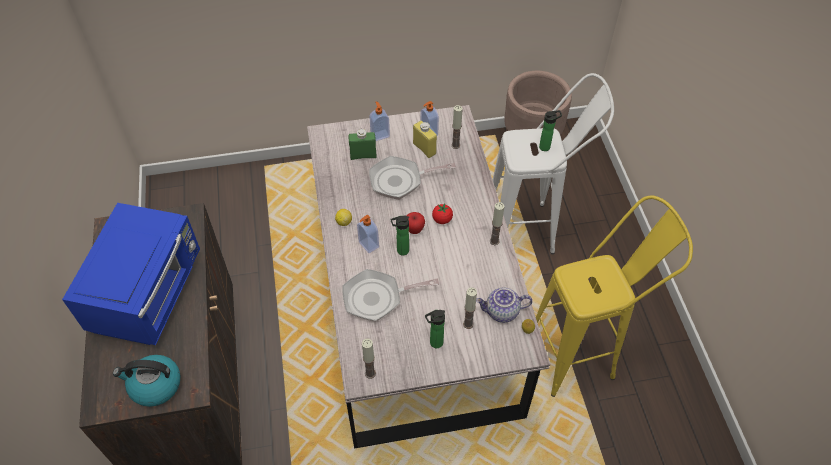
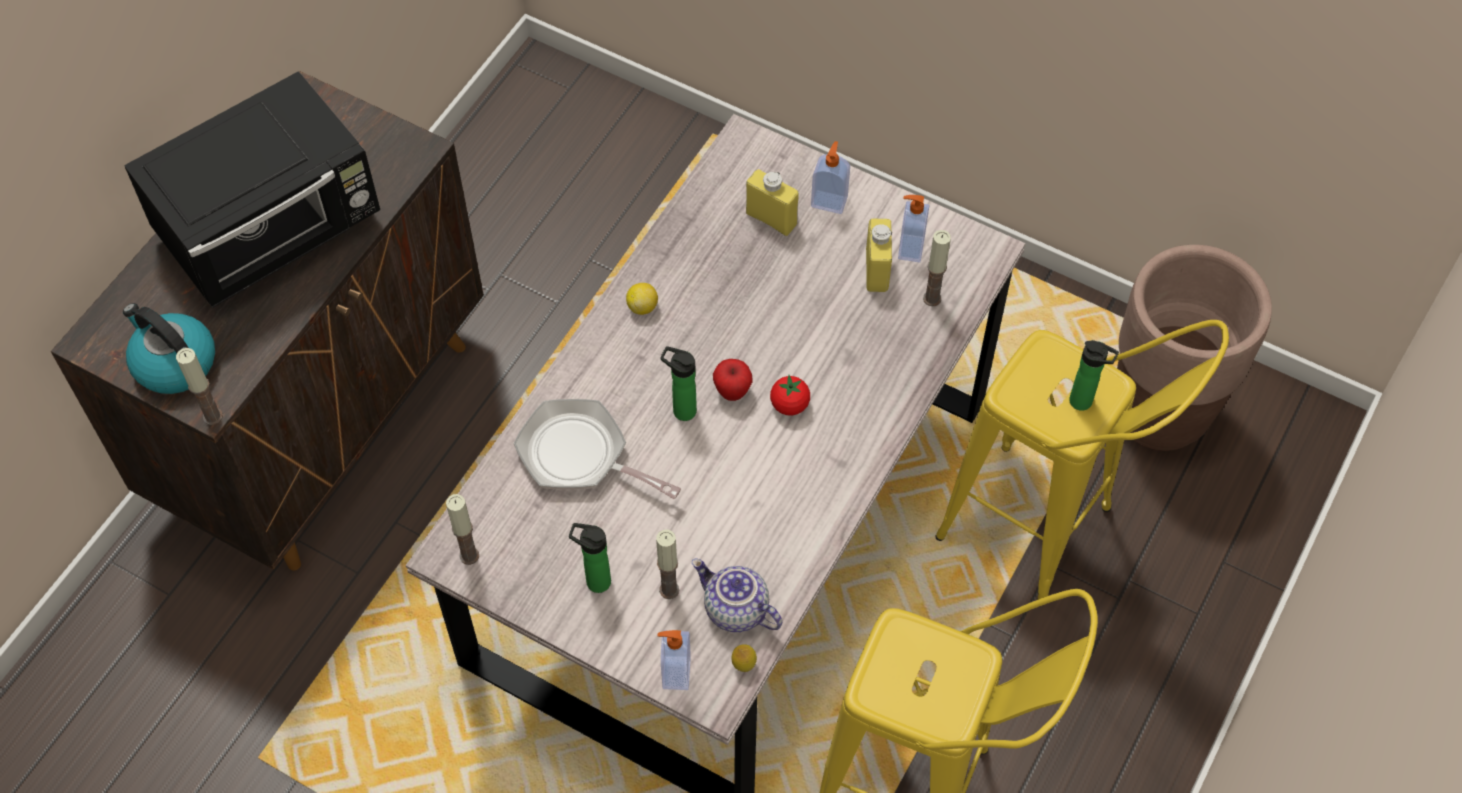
camera: 40 degrees right, 5 degrees up
(149, 293) = (273, 230): blue microwave -> black microwave
(363, 155) = (771, 219): green bottle -> yellow bottle
(368, 245) = (643, 367): soap dispenser -> soap dispenser (675, 673)
(400, 181) = (787, 298): frying pan -> none
(494, 241) = (835, 495): candle -> candle (212, 416)
(532, 229) = (1047, 537): white stool -> yellow stool

